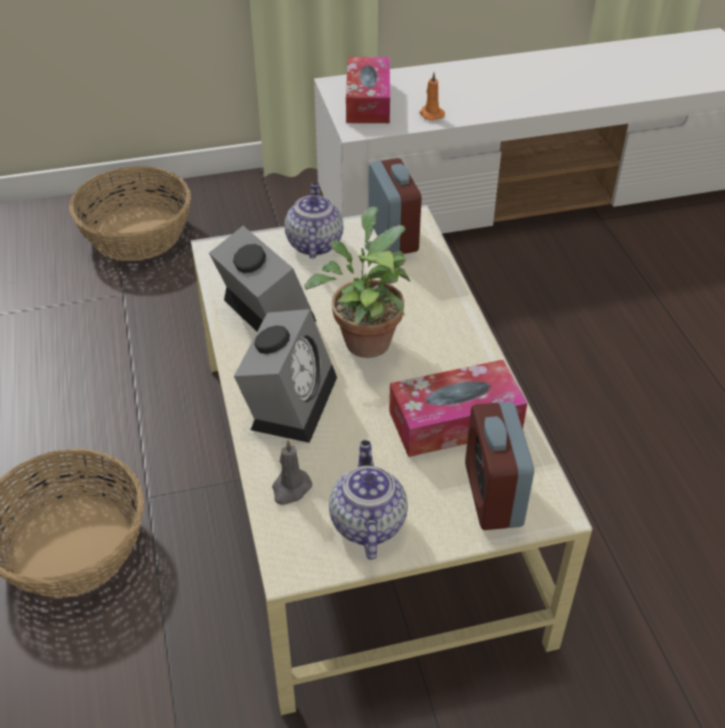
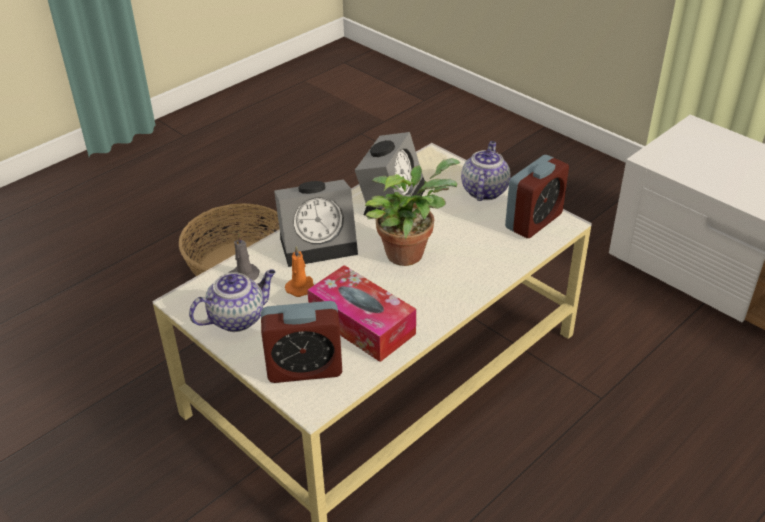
camera: 60 degrees right, 5 degrees down
(136, 234) = (515, 159): basket -> none
(314, 243) = (484, 190): teapot -> teapot turned 45 degrees counterclockwise
(368, 102) = (695, 149): tissue box -> none
(431, 114) = (724, 184): orange candle -> orange candle (301, 287)
(493, 494) = (304, 368): alarm clock -> alarm clock turned 150 degrees counterclockwise

